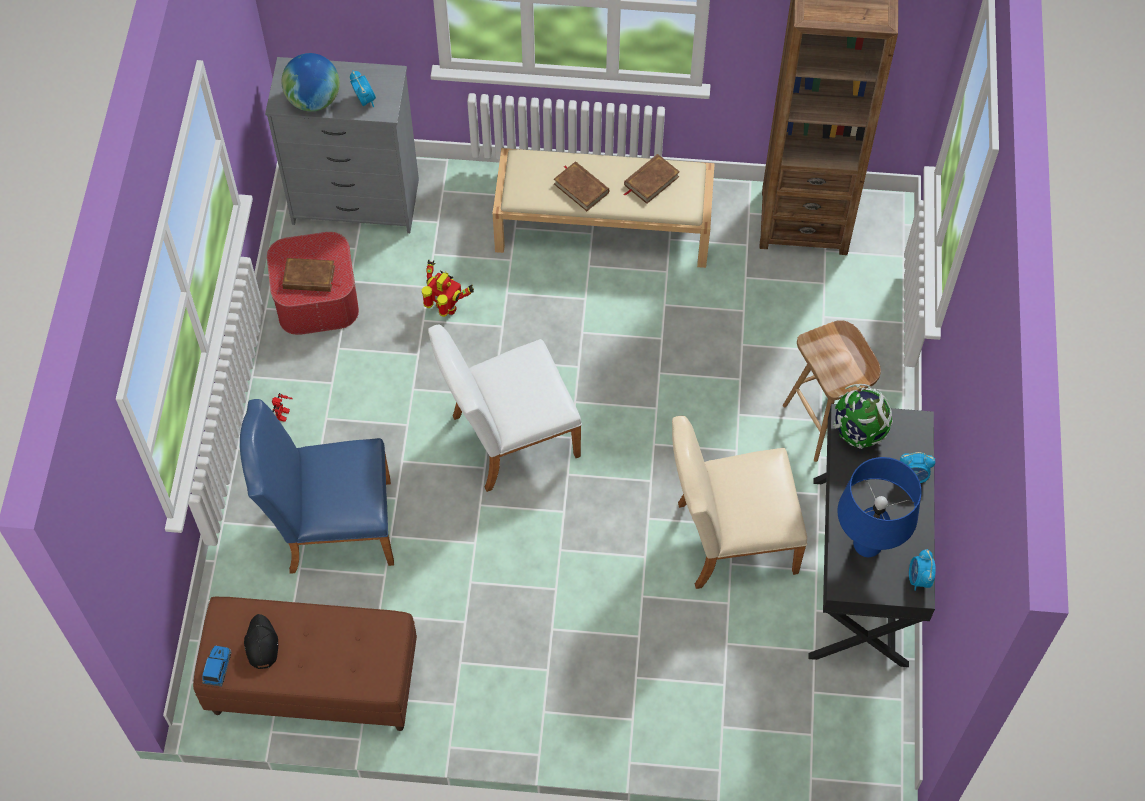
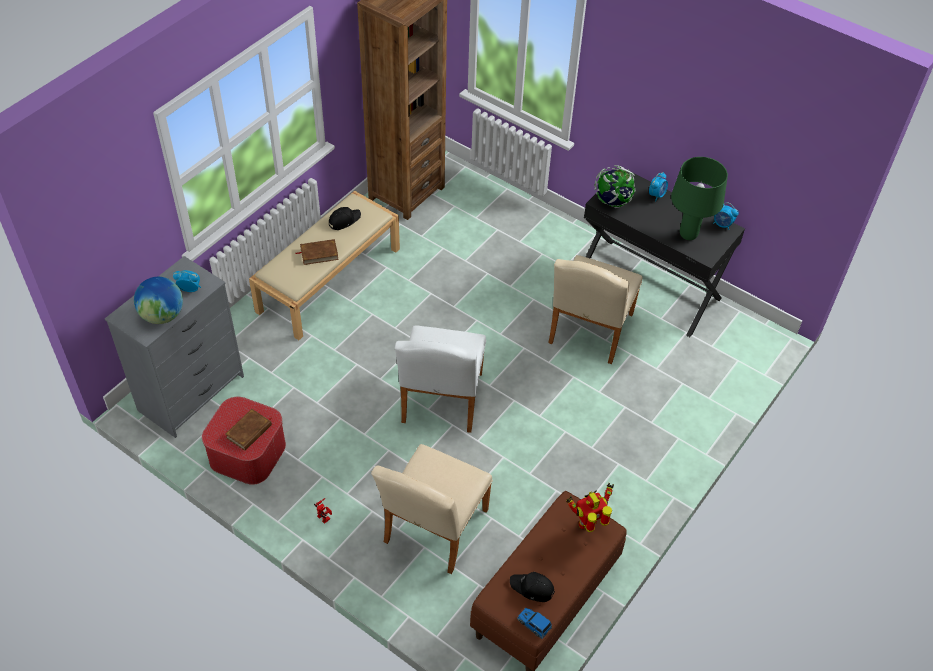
camera: 60 degrees left, 10 degrees down
(330, 526) = (432, 531): blue chair -> beige chair
(445, 309) = (319, 386): toy robot -> toy robot (589, 524)
(651, 181) = (344, 220): brown book -> black cap
(826, 423) = (545, 252): brown stool -> none
(867, 546) = (688, 234): blue table lamp -> green table lamp

